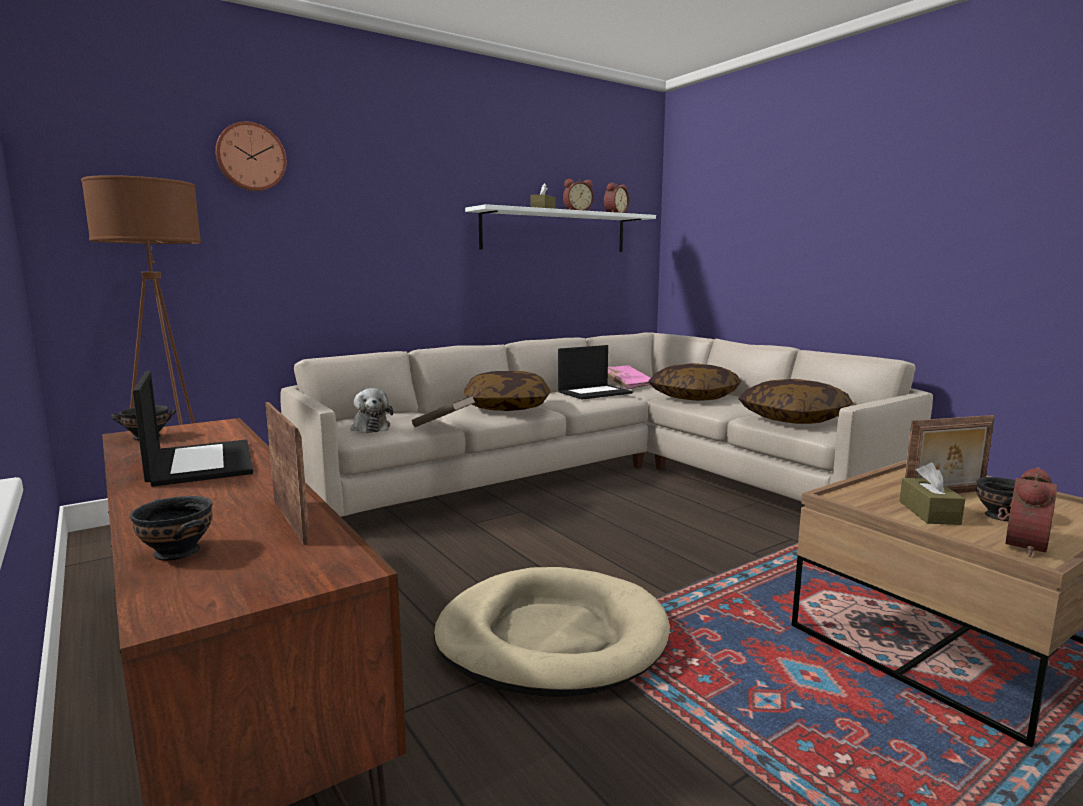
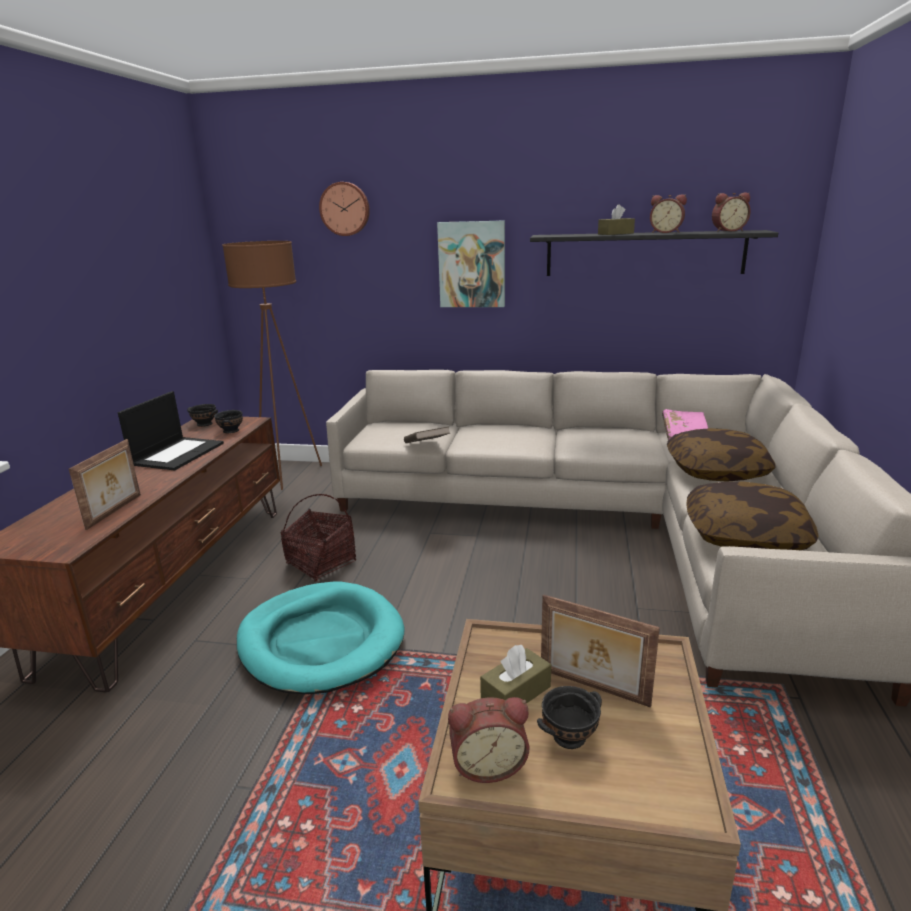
camera: 45 degrees right, 10 degrees up
(178, 551) = (56, 513): black bowl -> black bowl (231, 430)
(370, 427) = (382, 435): plush toy -> none
(406, 235) = (472, 264): none -> picture
(408, 583) = (321, 563): none -> basket
(507, 407) = (512, 437): pillow -> none
(551, 637) = (321, 641): beige dog bed -> turquoise dog bed
(555, 231) = (644, 254): white shelf -> black shelf
(594, 392) = (625, 438): laptop -> none

